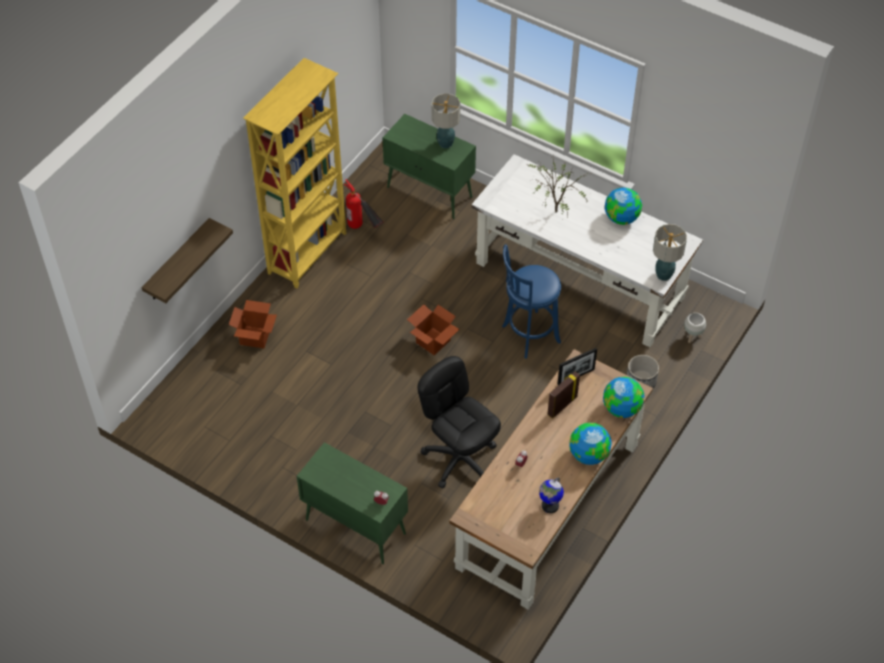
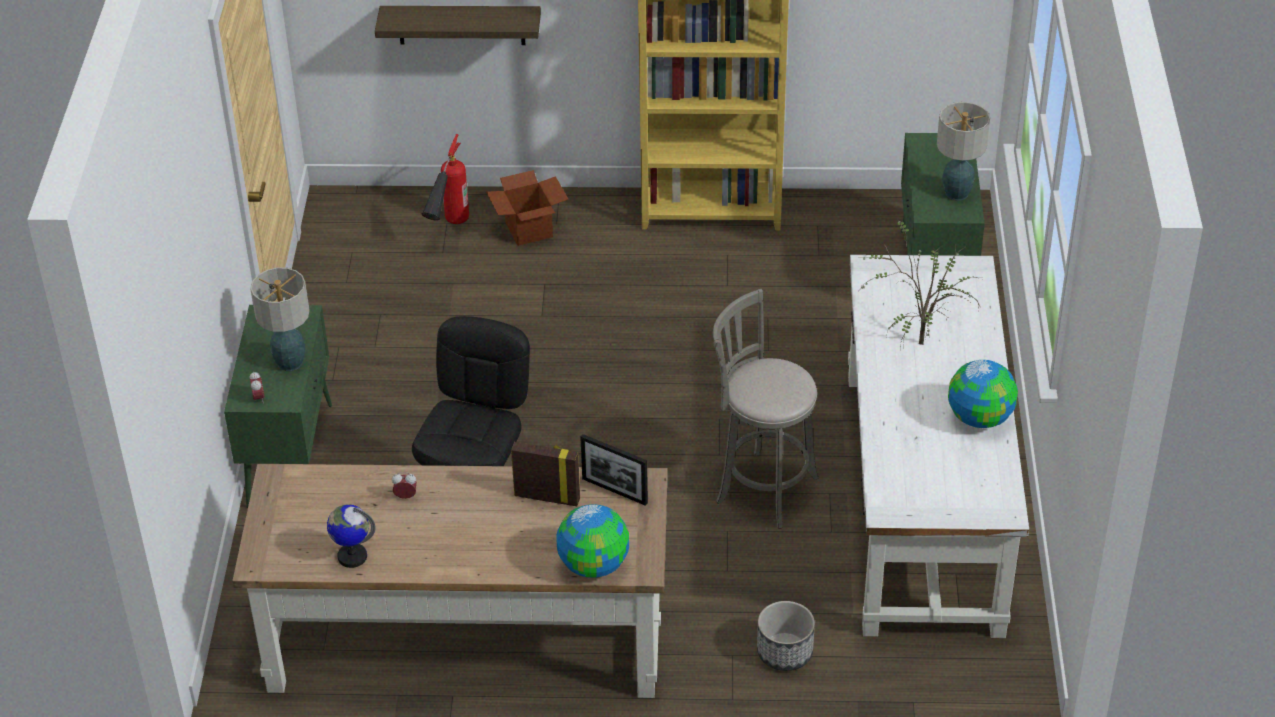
camera: 60 degrees right, 10 degrees down
(364, 231) = (799, 244): fire extinguisher -> fire extinguisher (449, 231)
(433, 341) = (665, 394): cardboard box -> none
(528, 335) = (762, 487): blue stool -> grey stool
(588, 454) = (476, 561): globe -> none
(663, 275) = (906, 511): table lamp -> table lamp (289, 363)
(692, 337) = (930, 680): white planter -> none

